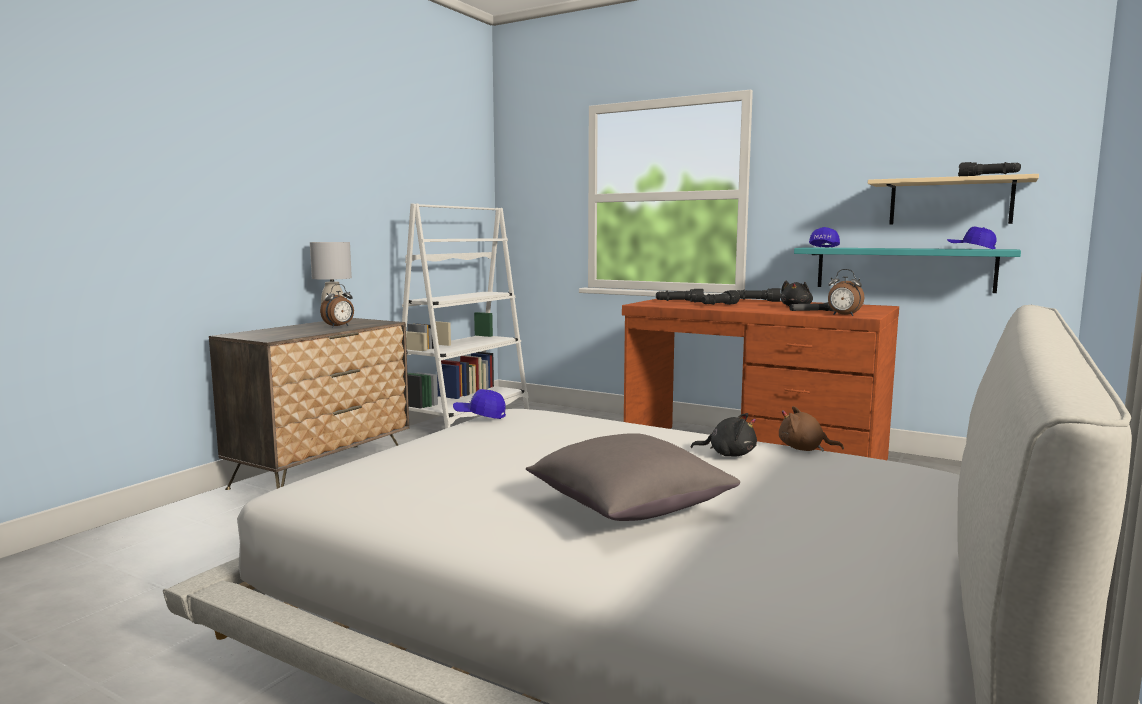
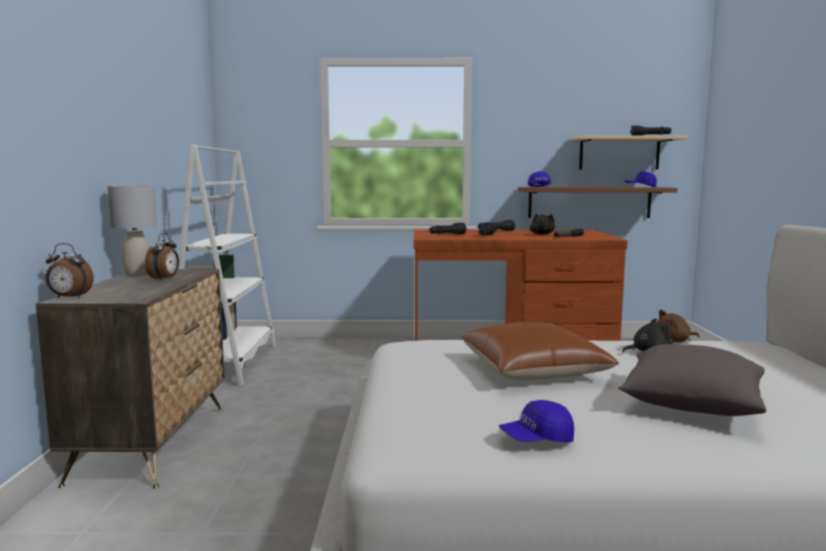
camera: 30 degrees left, 0 degrees up
(480, 415) = (399, 352): blue cap -> blue cap (536, 439)
(557, 448) = (533, 370): none -> brown pillow
(843, 315) = (596, 238): alarm clock -> alarm clock (69, 297)
(903, 269) = (589, 202): turquoise shelf -> brown shelf

